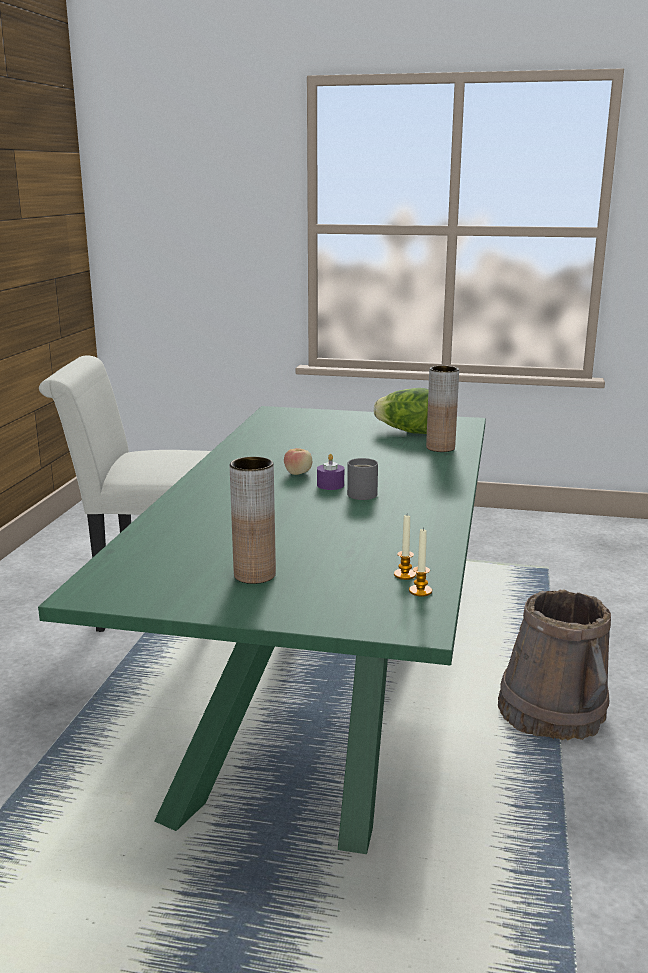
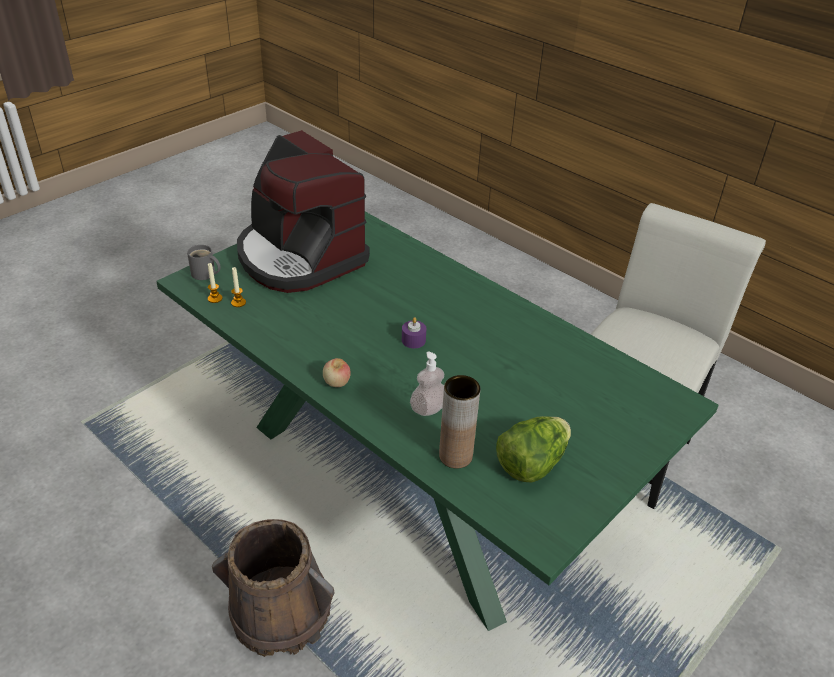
camera: 120 degrees right, 20 degrees up
(254, 575) = (299, 257): brown vase -> coffee machine
(298, 473) = (456, 336): apple -> apple (336, 382)
(362, 493) = (380, 347): grey mug -> grey mug (205, 274)
(409, 463) = (428, 409): none -> soap dispenser

